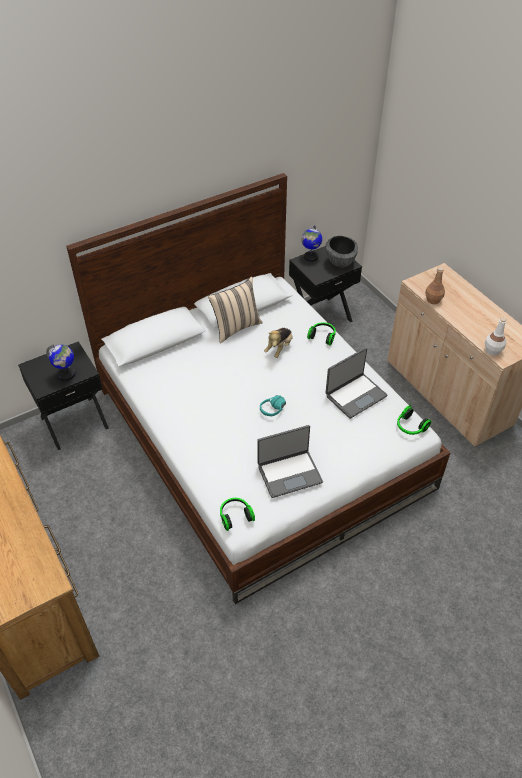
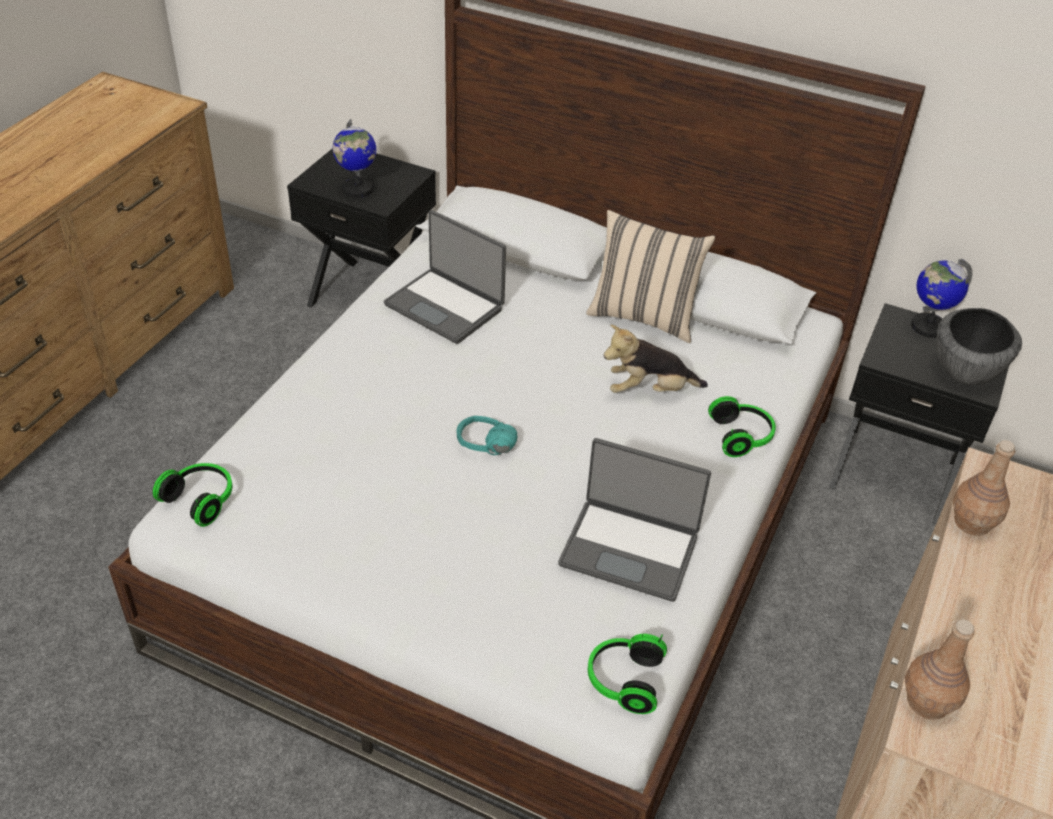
camera: 55 degrees right, 5 degrees down
(289, 473) = (345, 530): laptop -> laptop (445, 306)
(492, 351) = (927, 702): white bottle -> brown bottle

